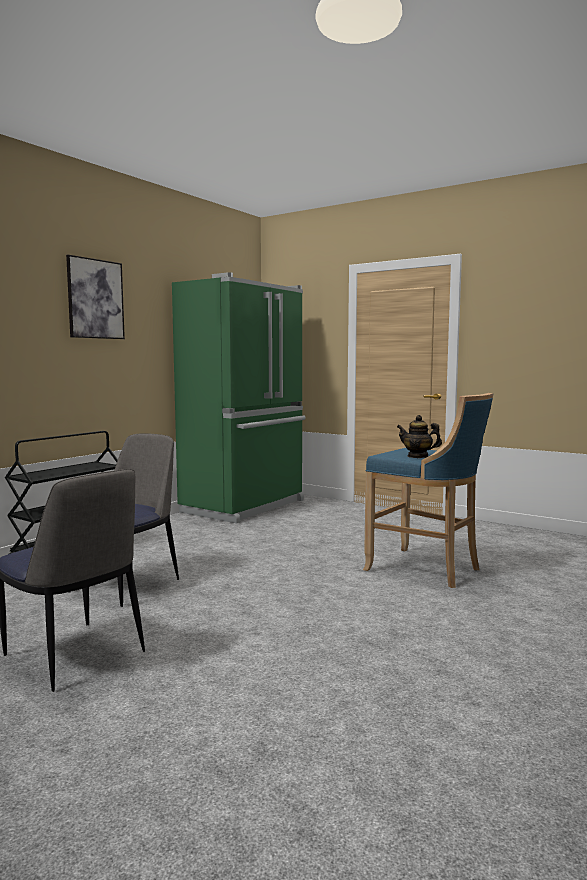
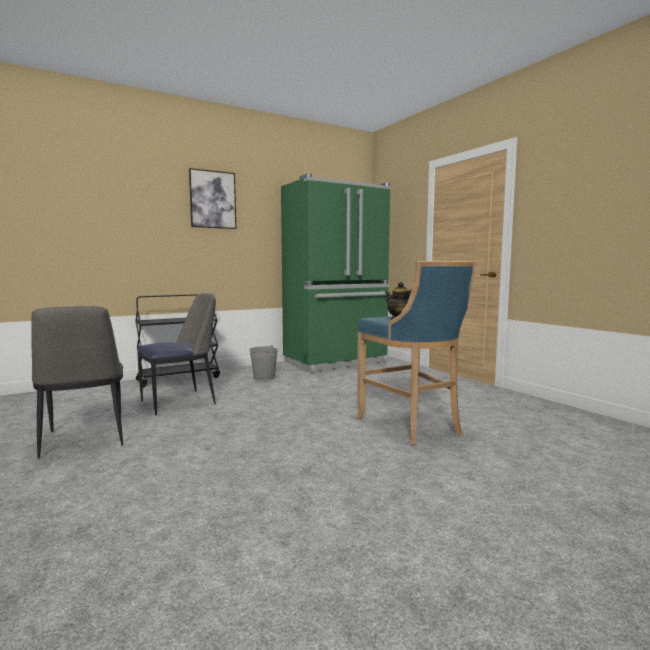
camera: 25 degrees right, 0 degrees up
(186, 537) = (264, 377): none -> grey bucket

